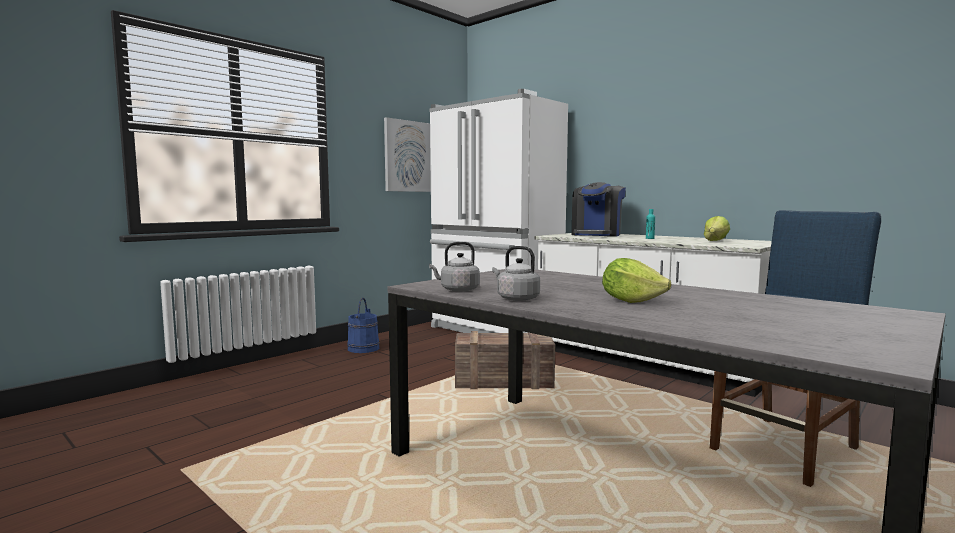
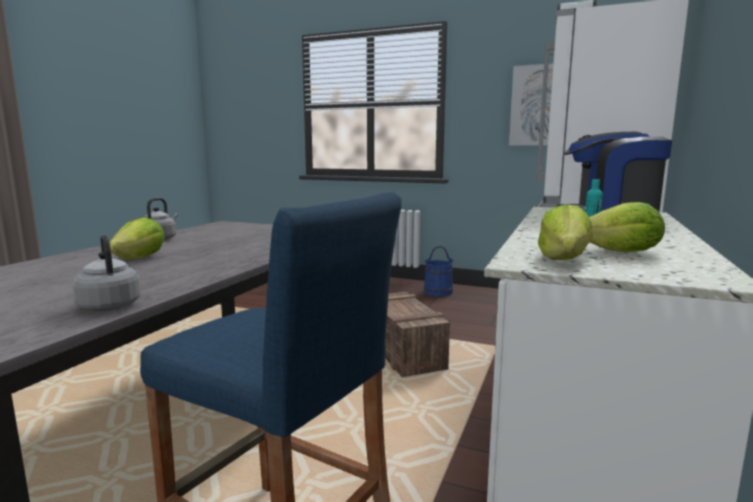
camera: 70 degrees right, 5 degrees up
(457, 290) = (202, 229): grey kettle -> grey kettle (109, 305)
(735, 244) = (564, 259): none -> lettuce

